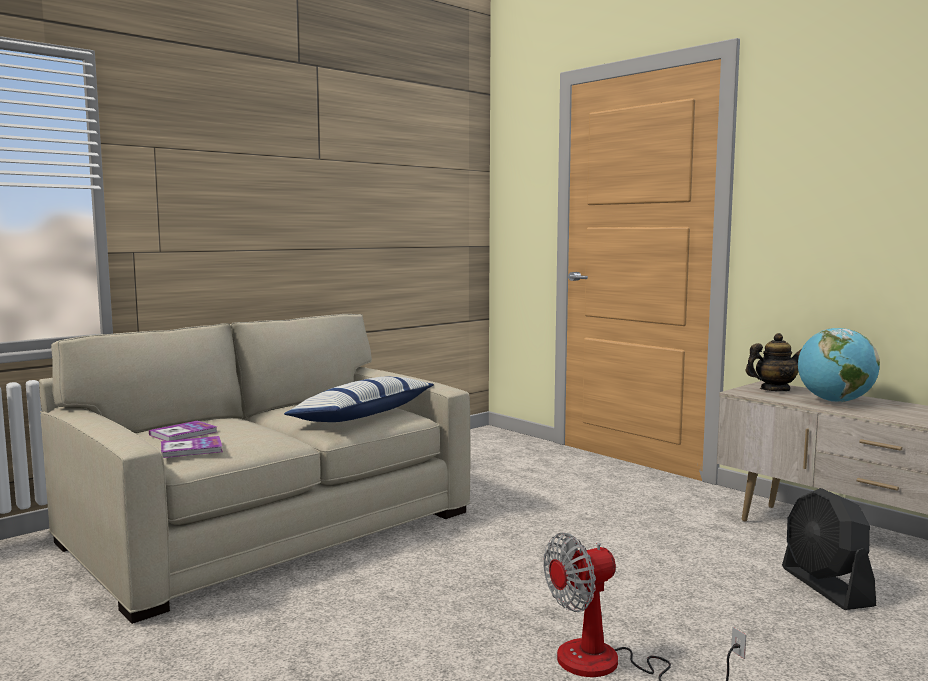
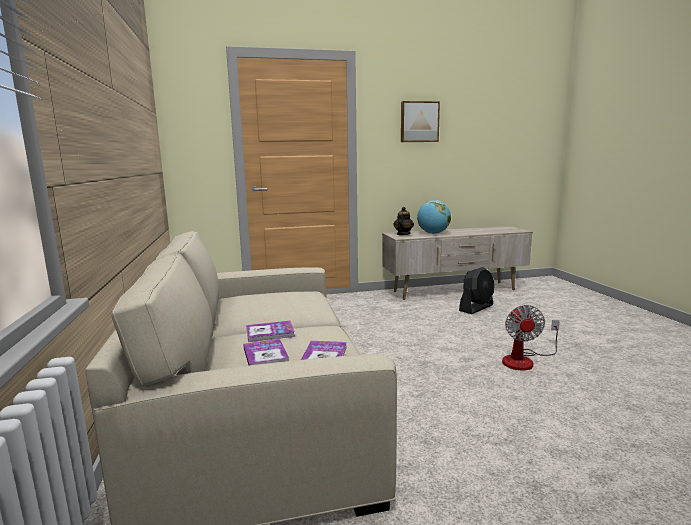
camera: 60 degrees left, 5 degrees up
(243, 425) = (270, 333): none -> book
(363, 415) = (297, 300): pillow -> none
(826, 587) = (476, 308): black fan -> black fan turned 60 degrees counterclockwise
(864, 157) = (419, 122): none -> picture

